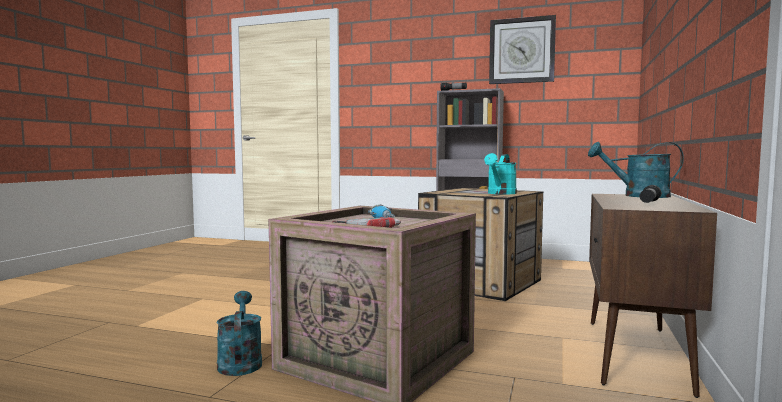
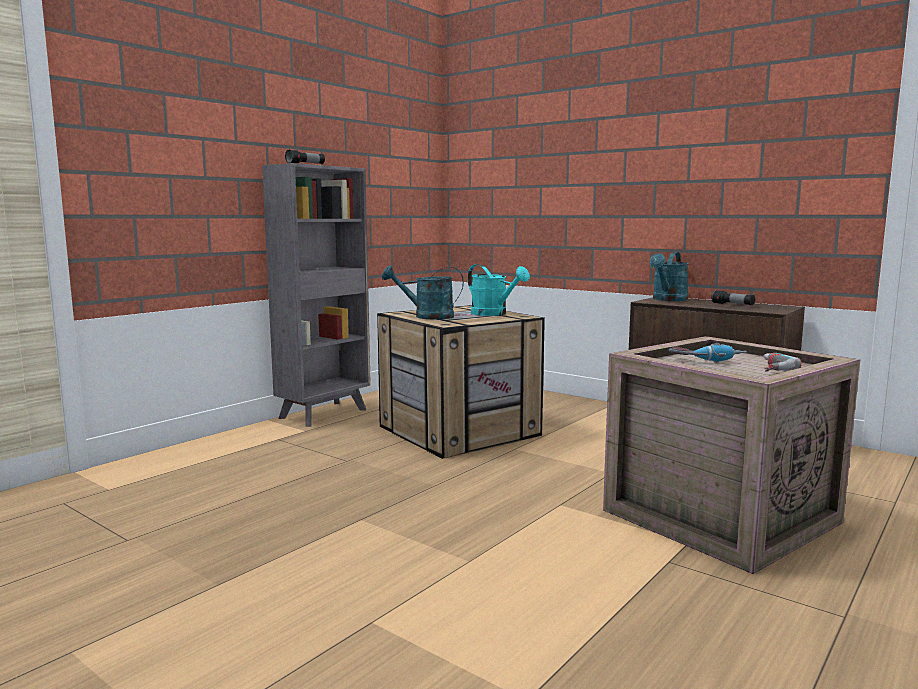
camera: 70 degrees left, 5 degrees up
(240, 362) = (728, 593): turquoise watering can -> turquoise watering can (426, 316)
(521, 50) = (348, 114): wall clock -> none

